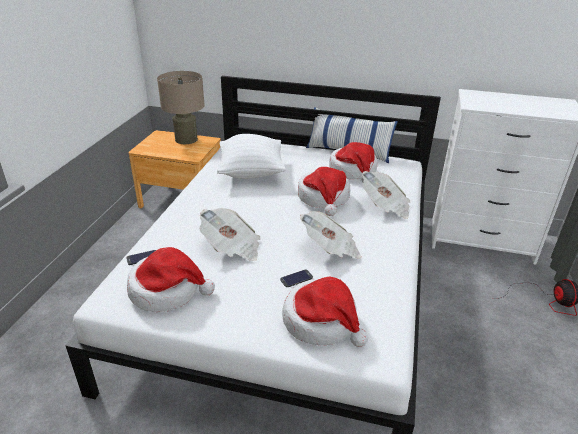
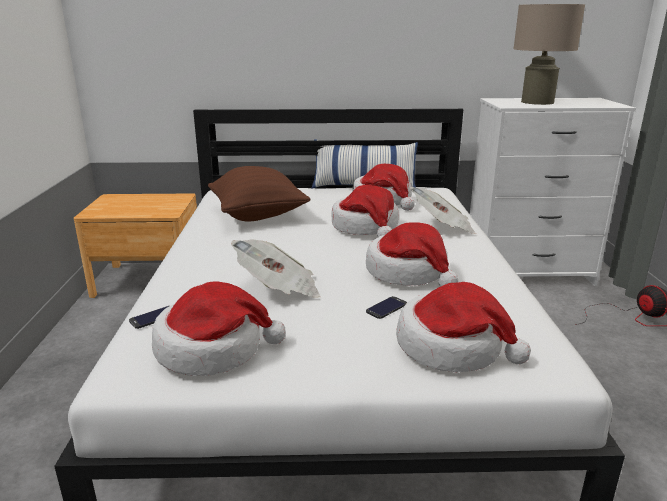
camera: 15 degrees left, 10 degrees down
(186, 139) = (149, 198): beige table lamp -> beige table lamp (537, 102)
(251, 172) = (258, 215): white pillow -> brown pillow
(330, 249) = (408, 272): newspaper -> hat

